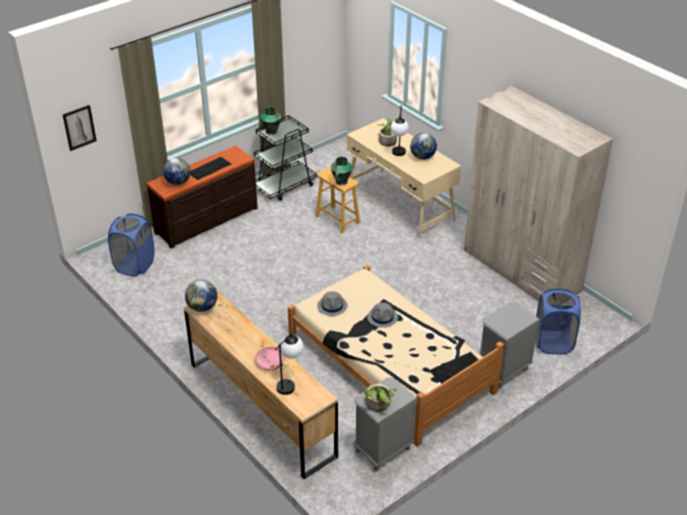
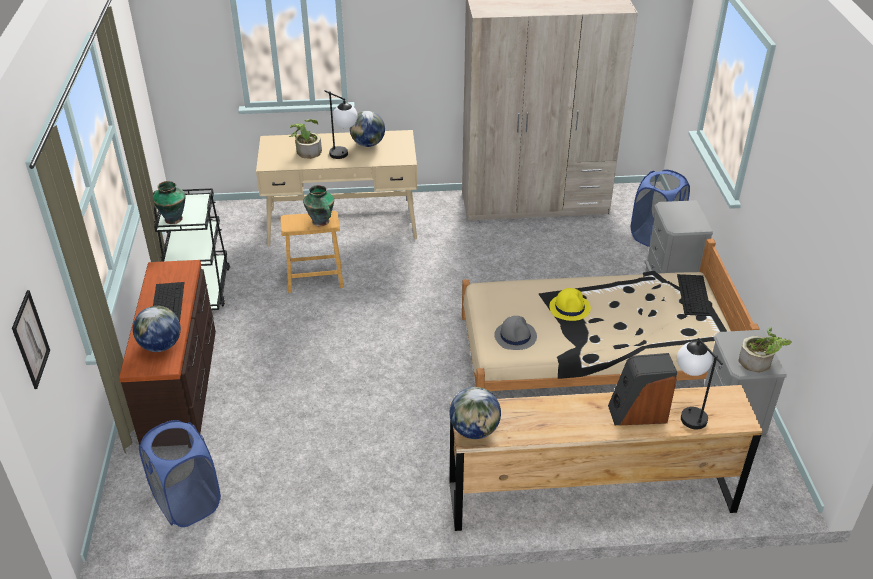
camera: 55 degrees left, 0 degrees up
(270, 363) = (637, 413): pink bowl -> speaker
(382, 317) = (570, 308): grey hat -> yellow hat

